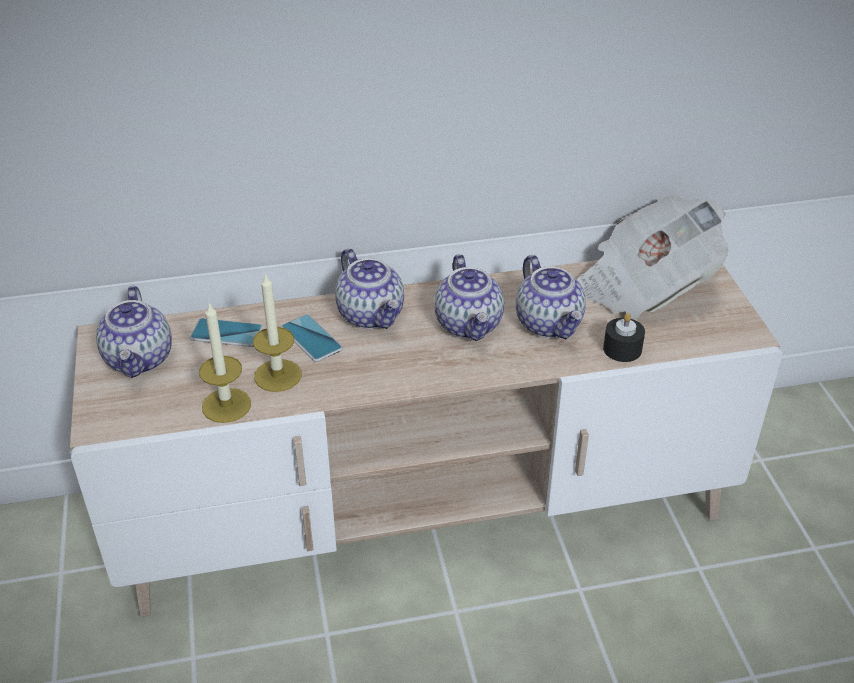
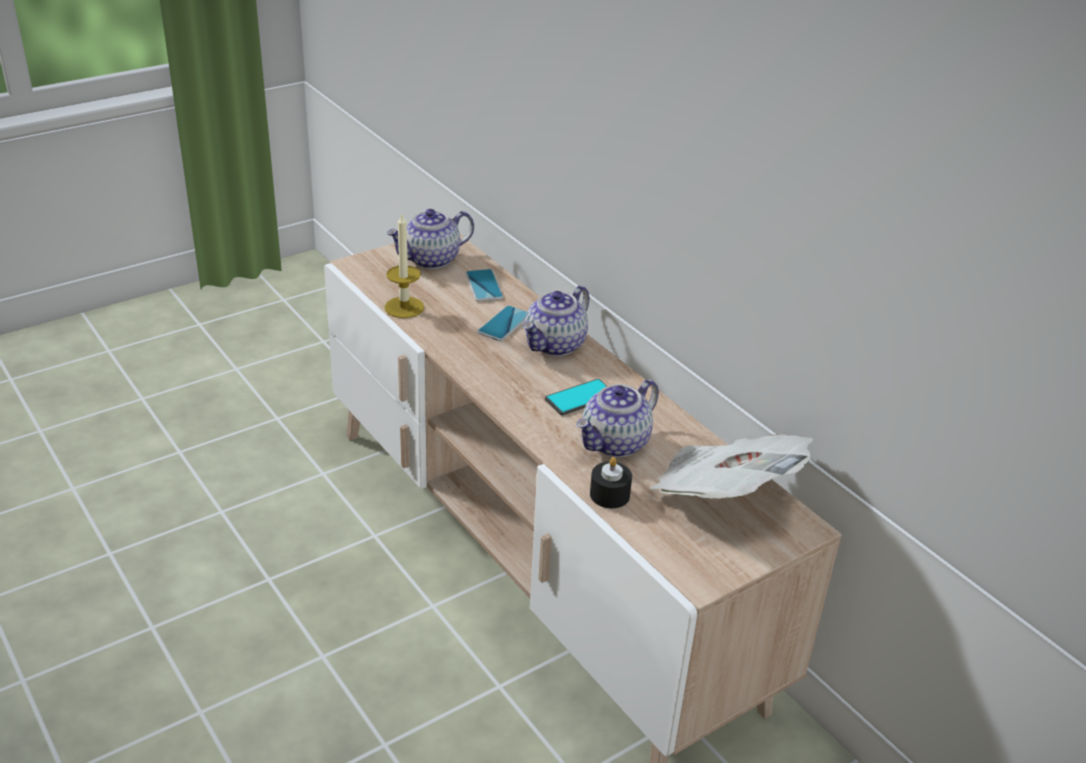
camera: 65 degrees right, 5 degrees down
(277, 375) = (451, 320): candle -> none
(469, 324) = (580, 398): teapot -> phone

